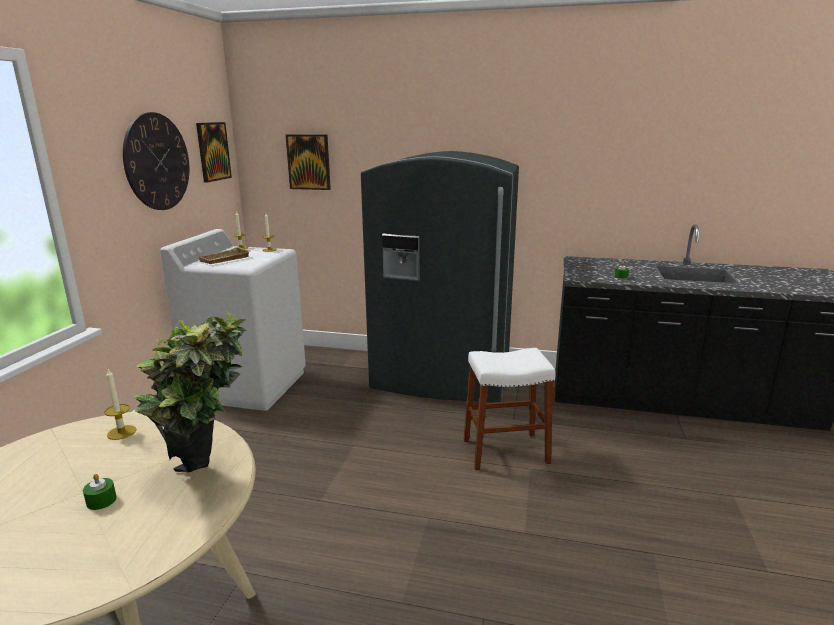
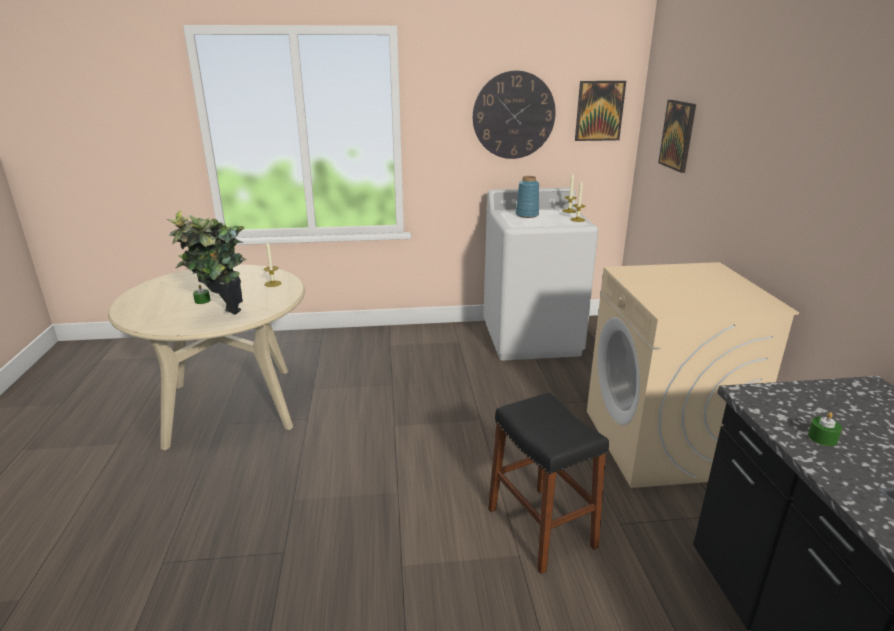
camera: 70 degrees right, 5 degrees up
(225, 260) = (526, 215): beige tray -> blue vase
(441, 378) = (662, 443): grey fridge -> beige washing machine
(505, 451) = (541, 528): white stool -> black stool

